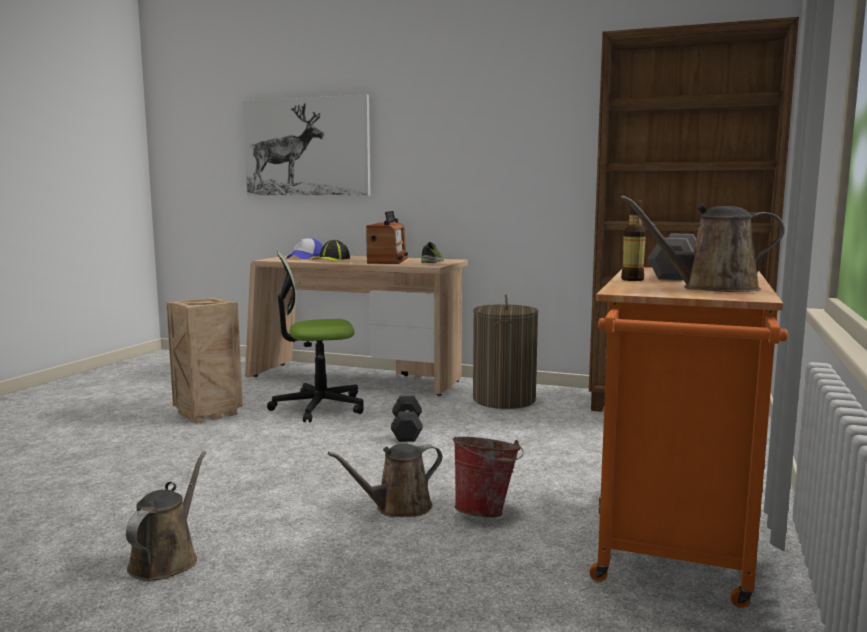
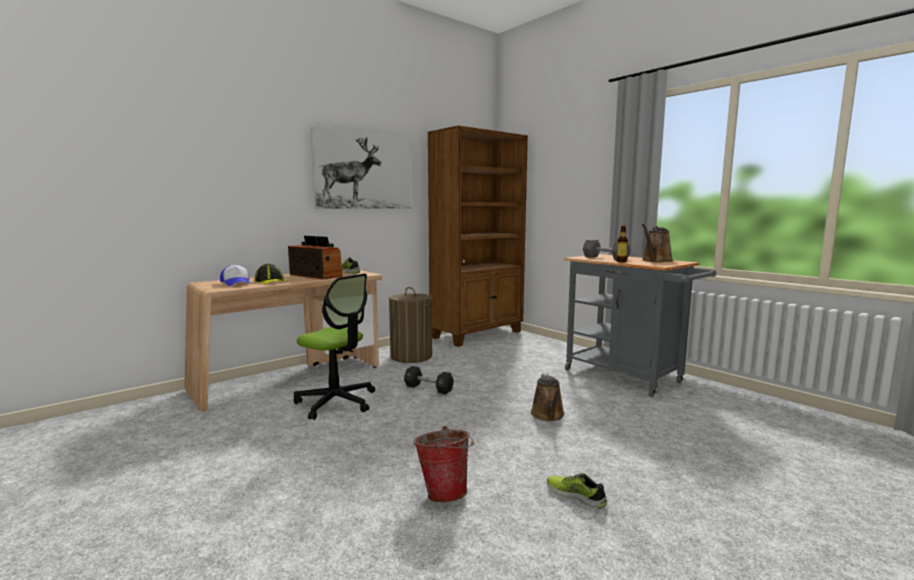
camera: 60 degrees left, 0 degrees up
(167, 559) = (576, 495): brown watering can -> shoe
(208, 413) = (278, 443): crate -> none
(306, 147) = (193, 178): picture -> picture (364, 171)
(318, 407) = (336, 402): office chair -> office chair turned 75 degrees counterclockwise
(486, 511) = (568, 398): bucket -> bucket (444, 491)
(673, 548) = (629, 378): orange cart -> grey cart

